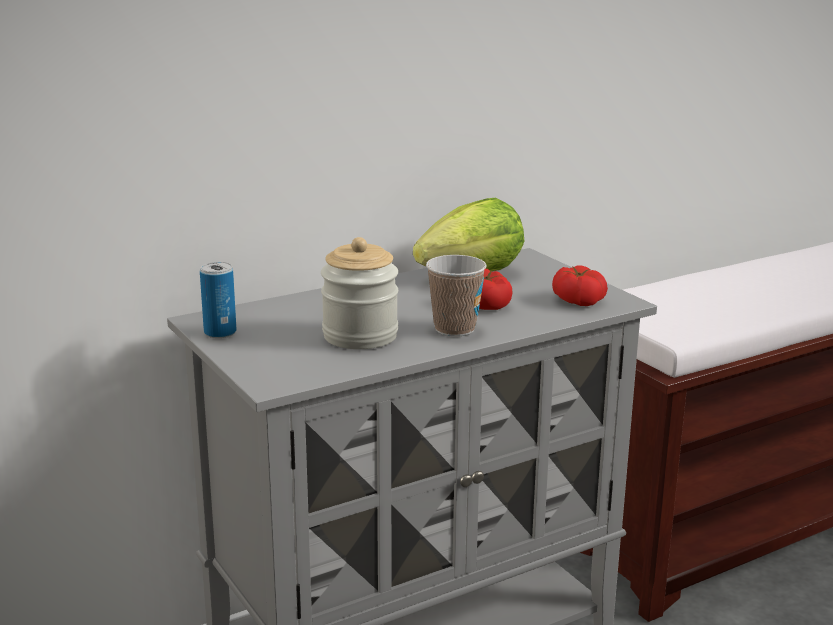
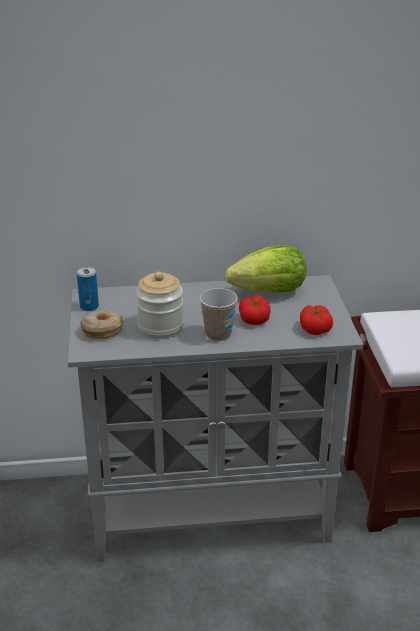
camera: 25 degrees right, 10 degrees up
(272, 354) = (102, 330): none -> donut

